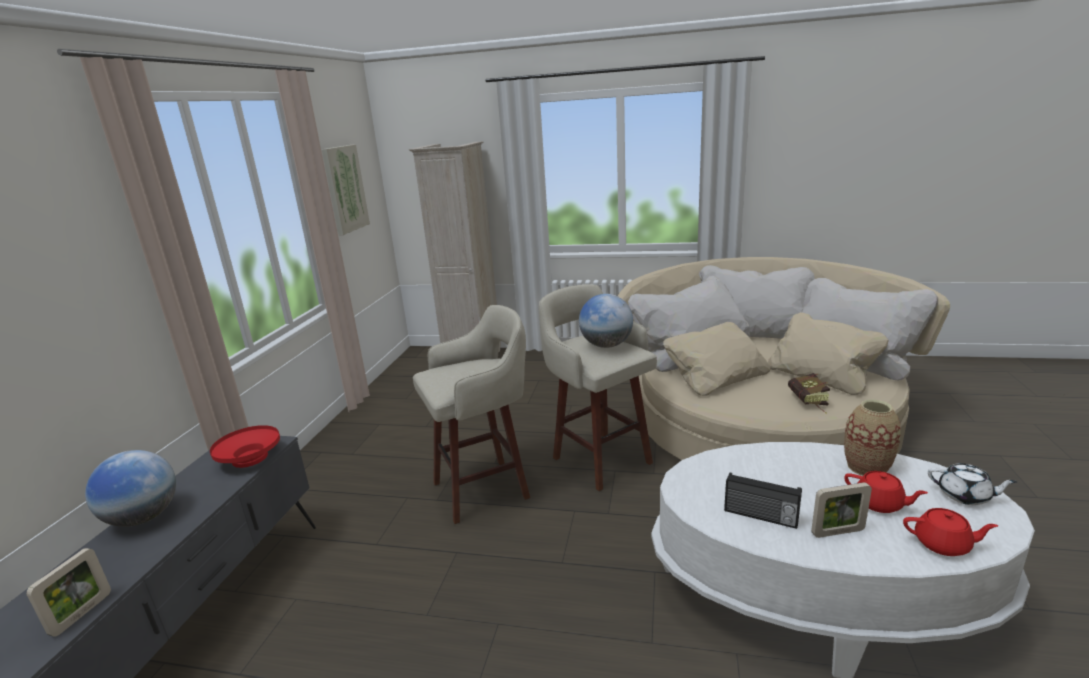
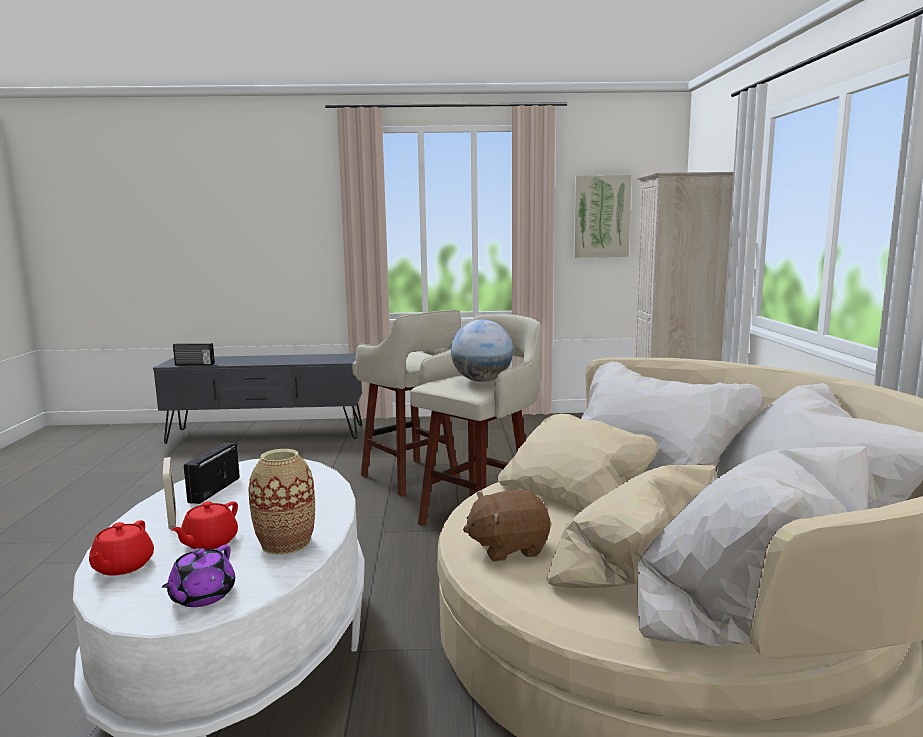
camera: 75 degrees right, 10 degrees down
(82, 614) = (194, 364): picture frame -> radio
(144, 517) = (268, 357): globe -> none
(250, 458) = (326, 360): red bowl -> none
(809, 403) = (508, 548): book -> brown plush toy
(965, 496) = (201, 596): white teapot -> purple teapot

